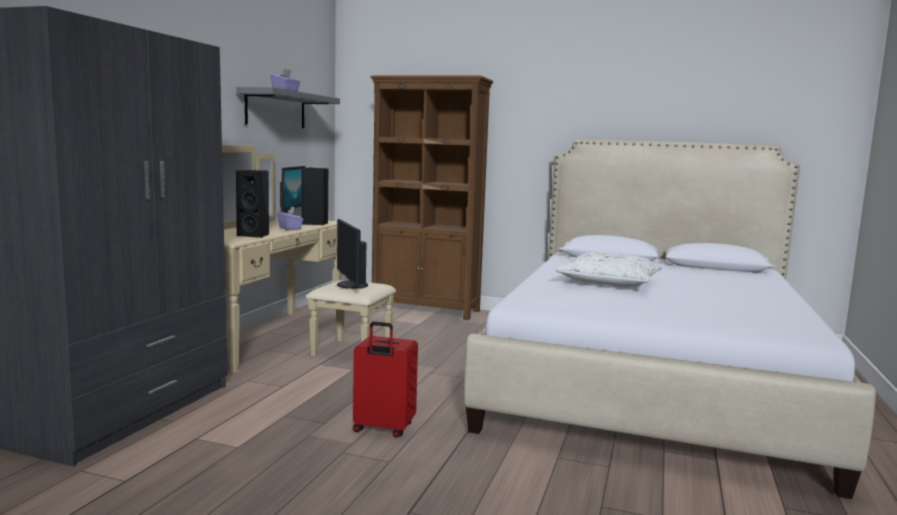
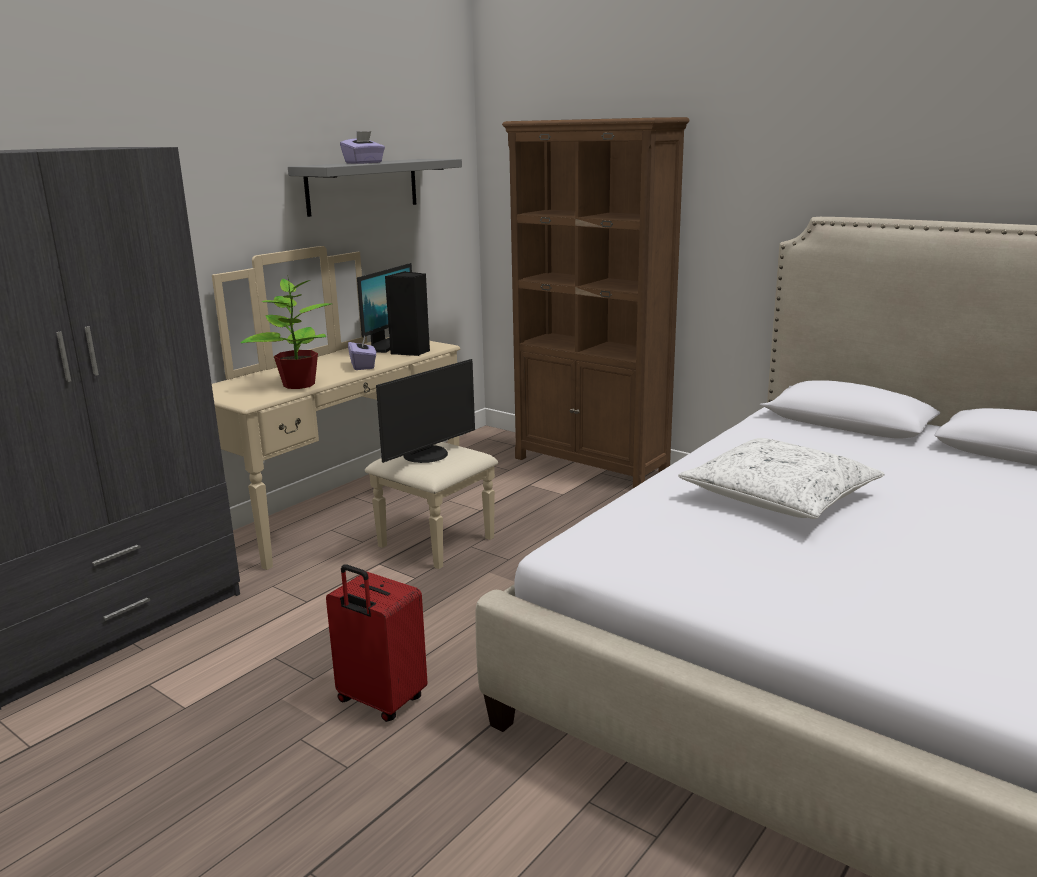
camera: 20 degrees right, 10 degrees up
(255, 235) = (298, 384): black speaker -> potted plant
(350, 285) = (427, 455): monitor -> monitor turned 135 degrees counterclockwise

